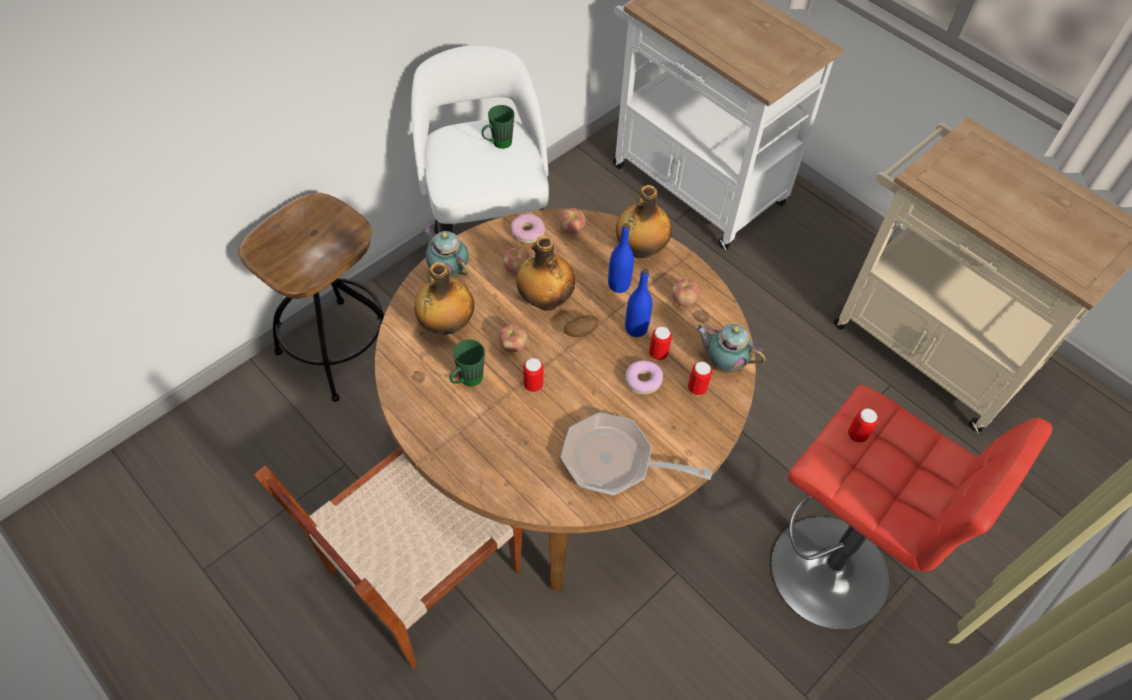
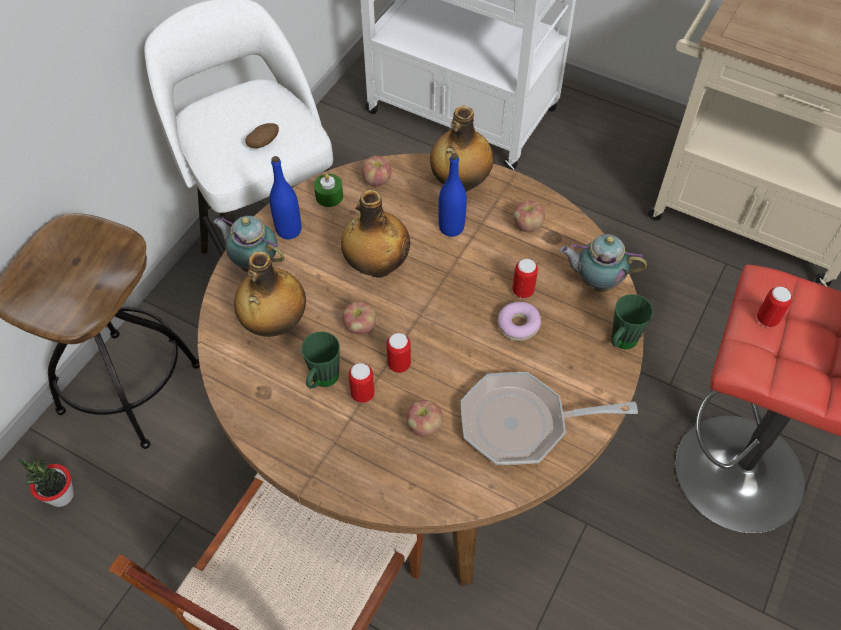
camera: 15 degrees left, 0 degrees up
(257, 419) = (61, 495): none -> potted plant
(498, 144) = (259, 109): green mug -> green mug (620, 343)
(517, 269) = (332, 239): apple -> apple (424, 426)
(528, 232) = (329, 196): donut -> green candle
(580, 332) = (429, 290): potato -> potato (263, 143)
(636, 328) = (488, 270): blue bottle -> blue bottle (289, 230)
(697, 388) = (579, 317): can -> can (363, 394)

